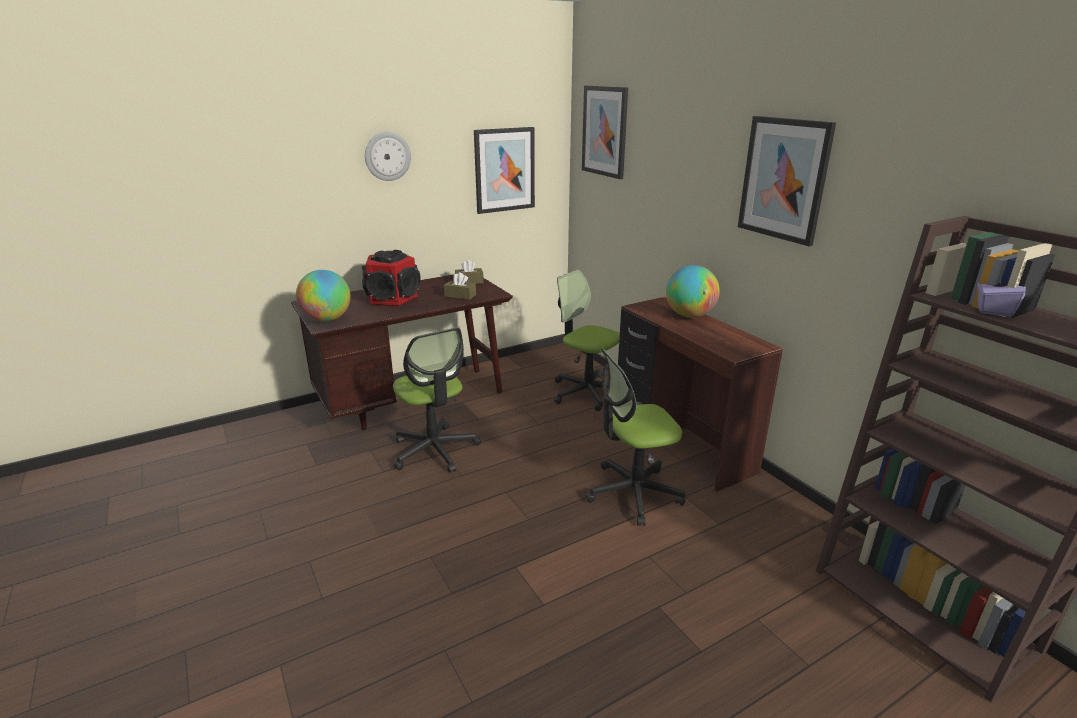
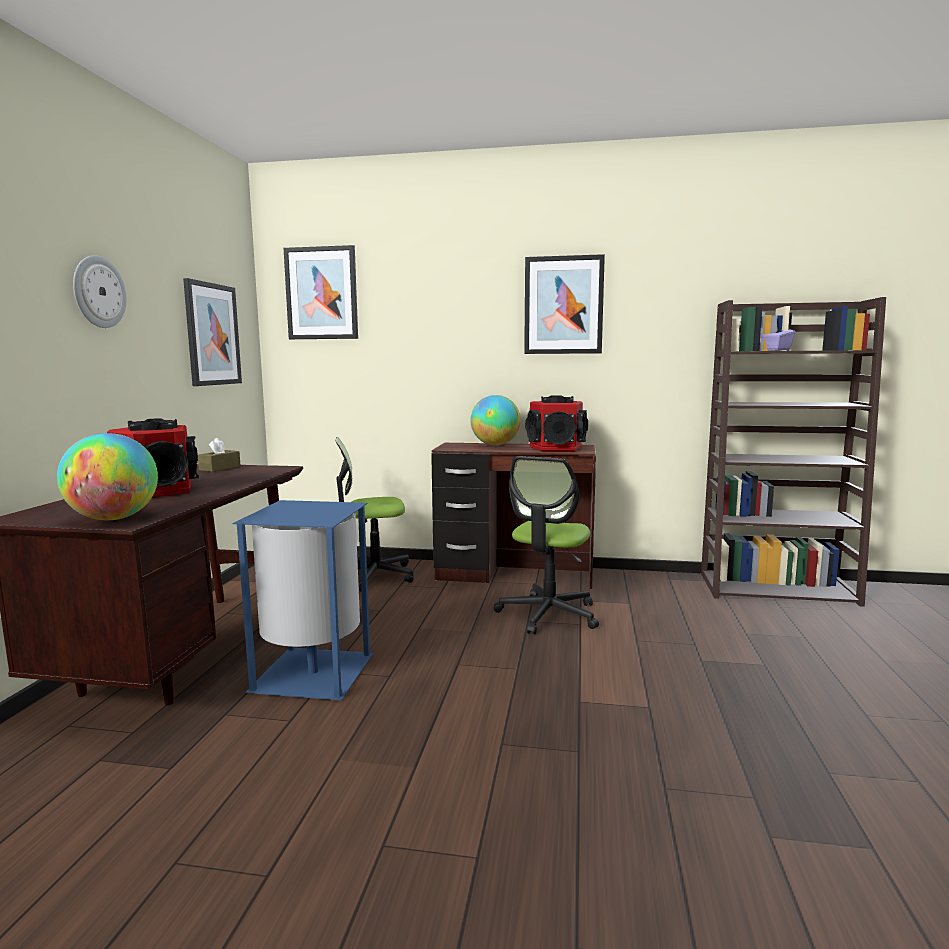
camera: 50 degrees left, 15 degrees down
(435, 450) = (314, 674): office chair -> blue trash can
(460, 295) = (244, 475): brown tissue box -> none
(725, 340) = (556, 448): none -> speaker

